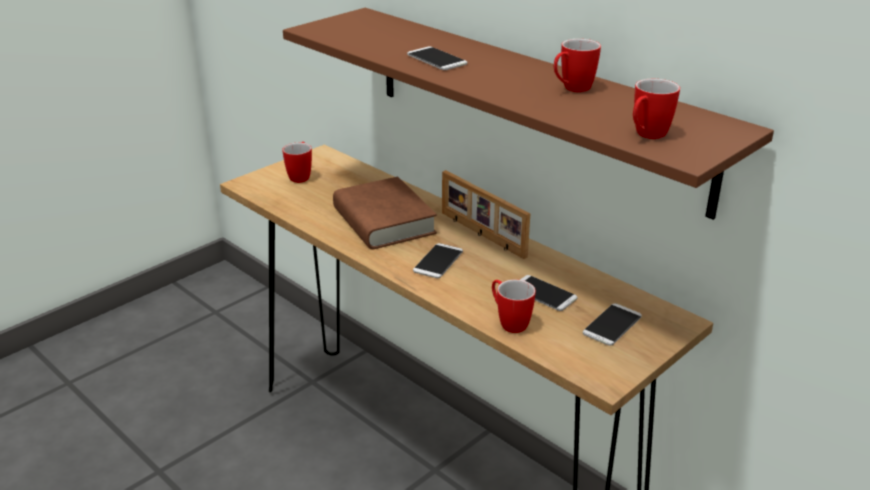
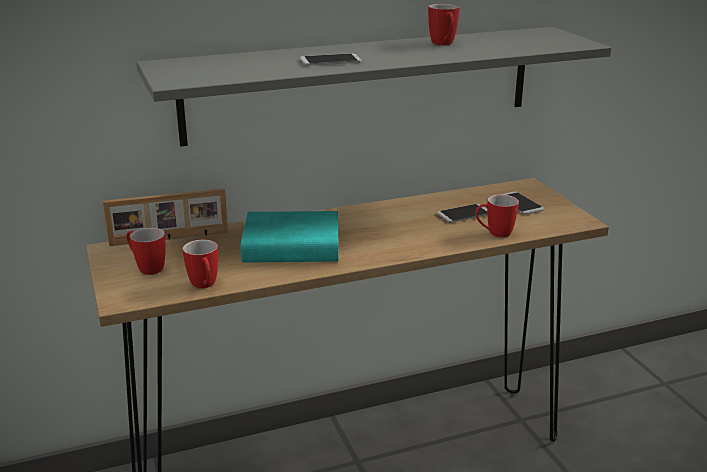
camera: 65 degrees left, 5 degrees down
(383, 221) = (291, 247): brown book -> turquoise book
(438, 261) = (384, 239): phone -> none
(481, 235) = (357, 215): picture frame -> picture frame (169, 239)
(531, 104) = (361, 84): brown shelf -> grey shelf
(646, 136) = (545, 44): mug -> mug (205, 286)

